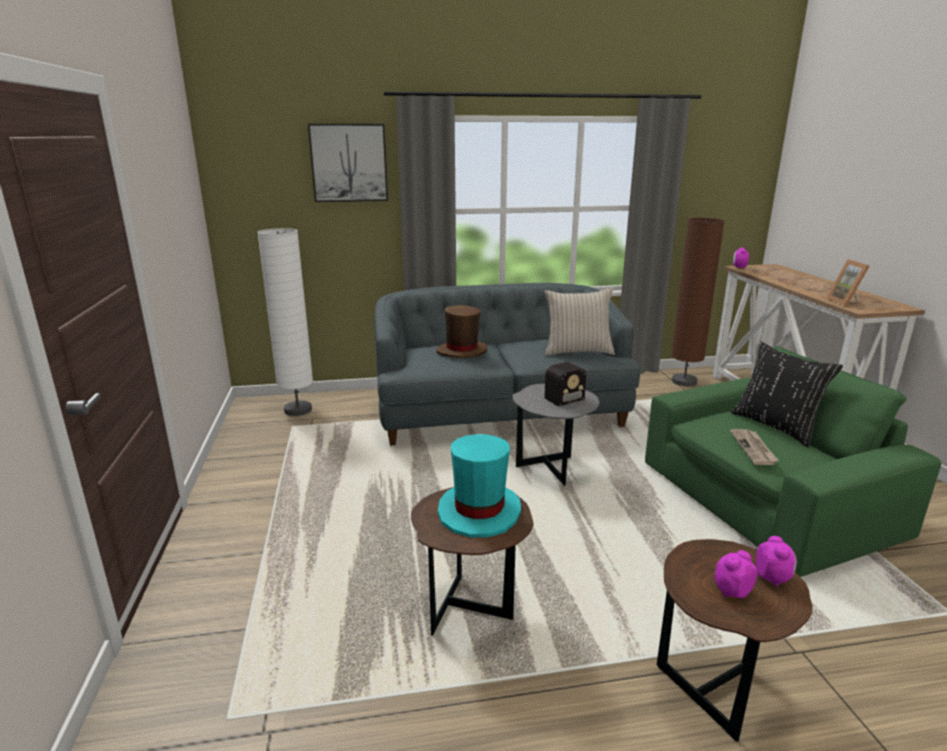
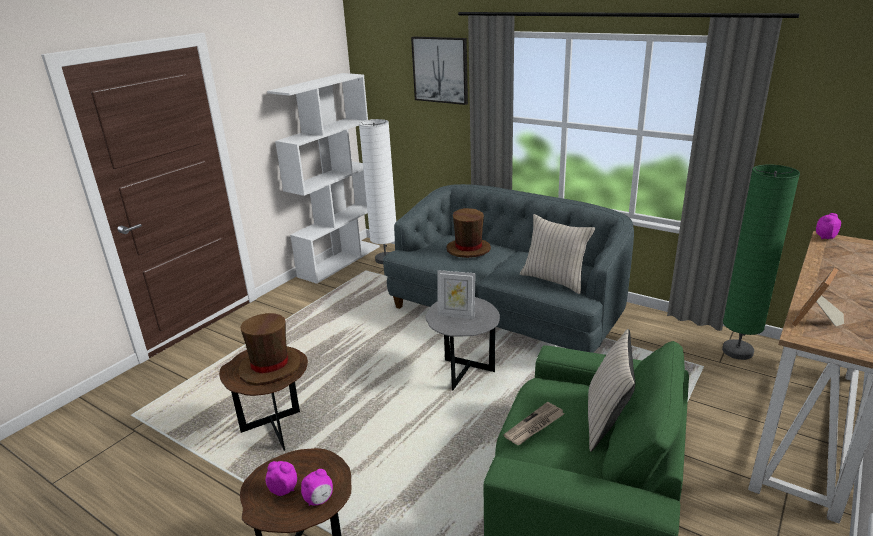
camera: 45 degrees right, 5 degrees up
(240, 428) = (340, 261): none -> white bookcase
(479, 511) = (270, 367): turquoise hat -> brown hat
(552, 400) = (456, 315): radio -> picture frame
(684, 381) = (737, 351): brown floor lamp -> green floor lamp
(776, 426) = (606, 421): black pillow -> beige pillow

